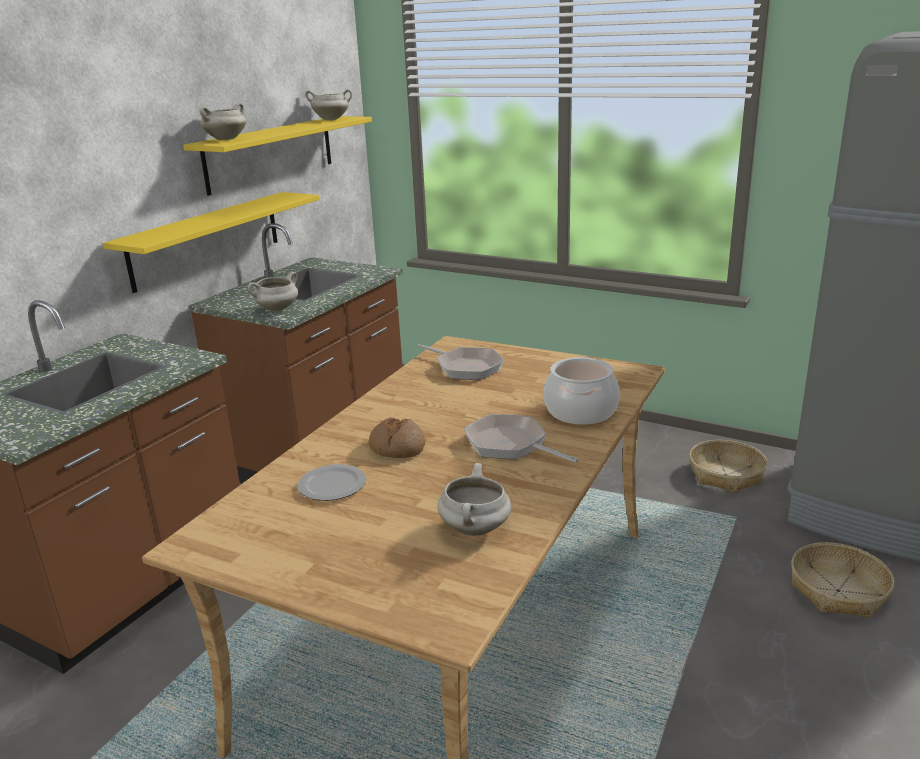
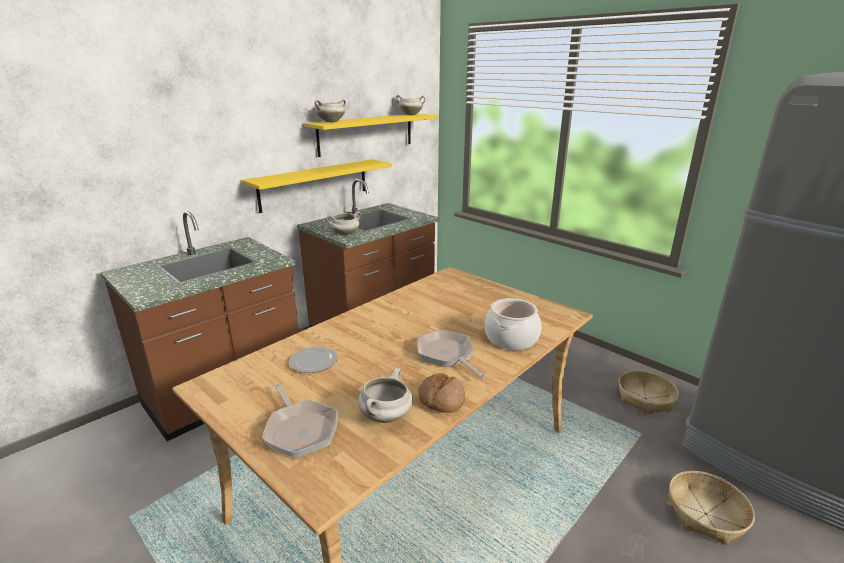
camera: 15 degrees right, 0 degrees up
(397, 448) = (370, 342): bread -> bread (441, 399)
(466, 367) = (449, 291): frying pan -> frying pan (300, 429)

